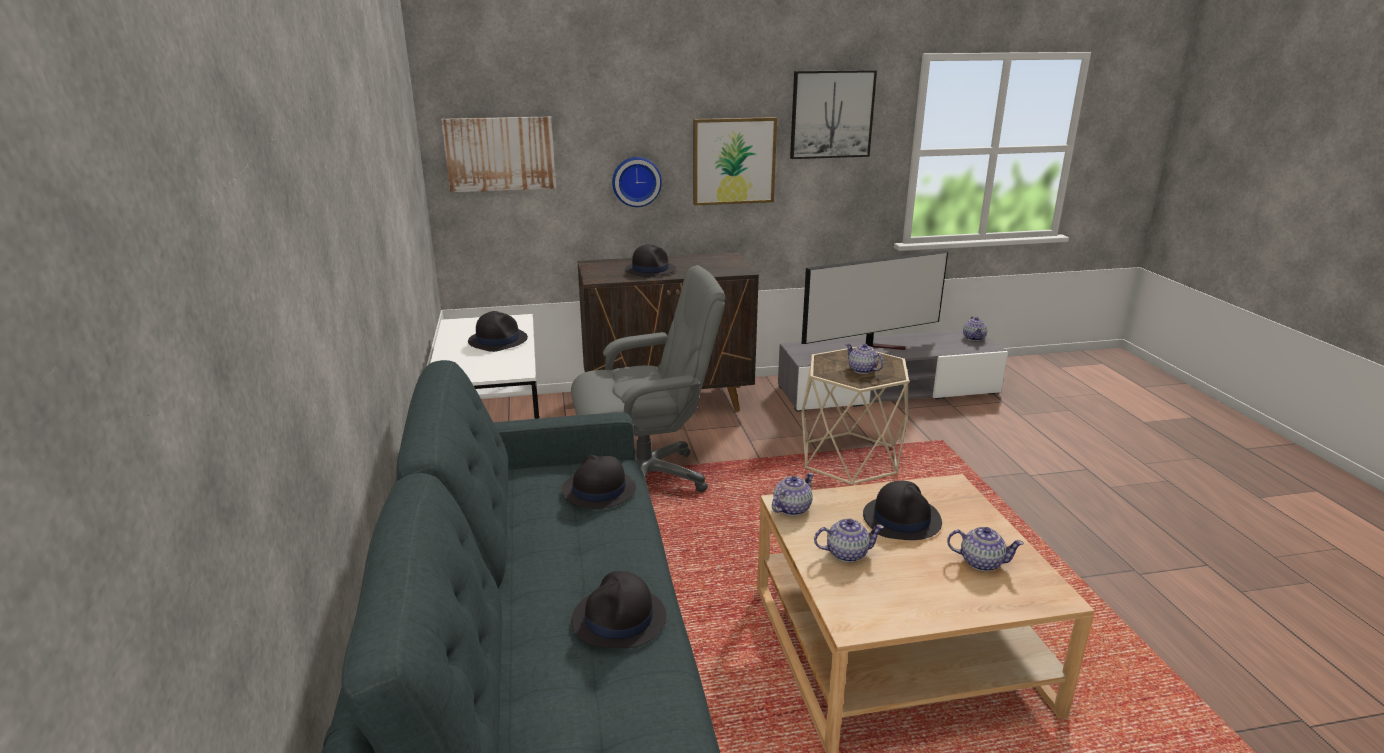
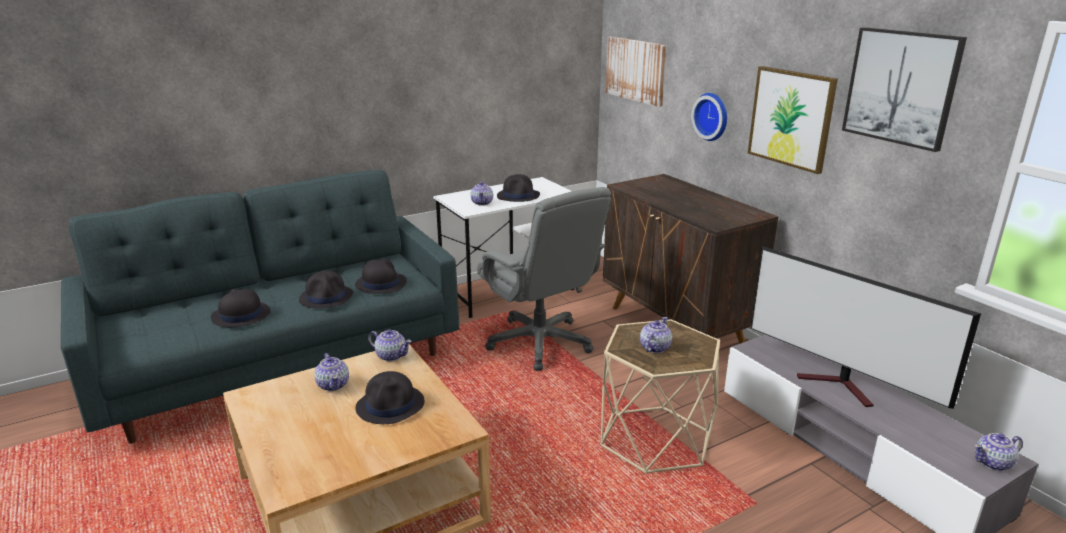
camera: 70 degrees right, 0 degrees up
(650, 270) = (671, 195): black hat -> black hat (326, 297)
(980, 562) = (332, 448): teapot -> teapot (482, 203)

